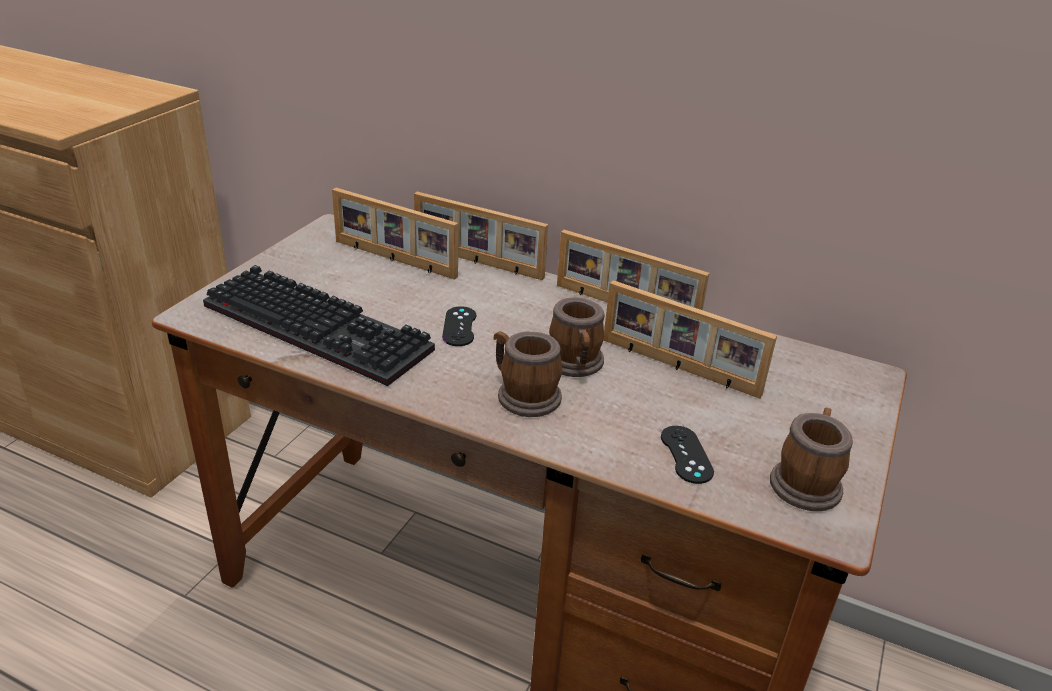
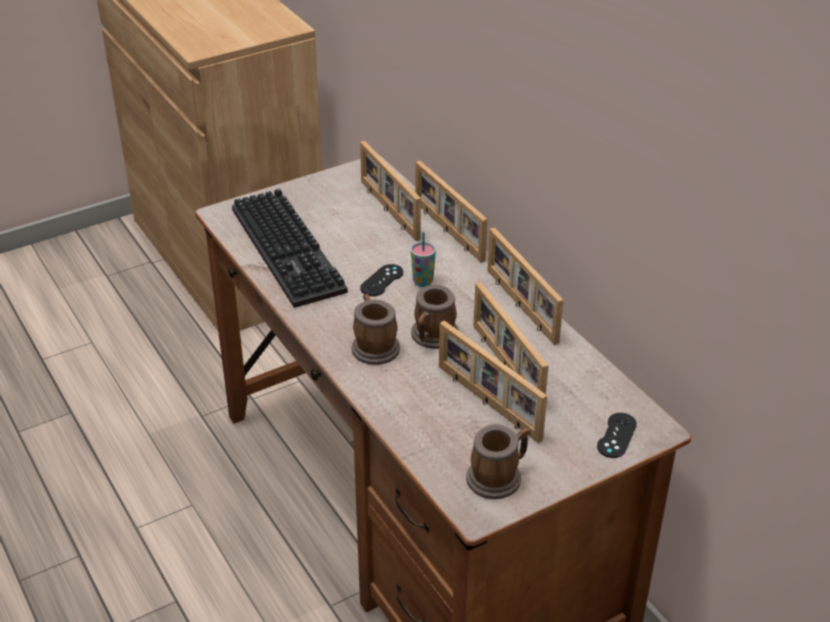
camera: 35 degrees right, 5 degrees up
(504, 314) = (423, 282): none -> cup
(686, 454) = (437, 426): black game controller -> black game controller (616, 435)
(704, 410) = (487, 403): none -> picture frame

